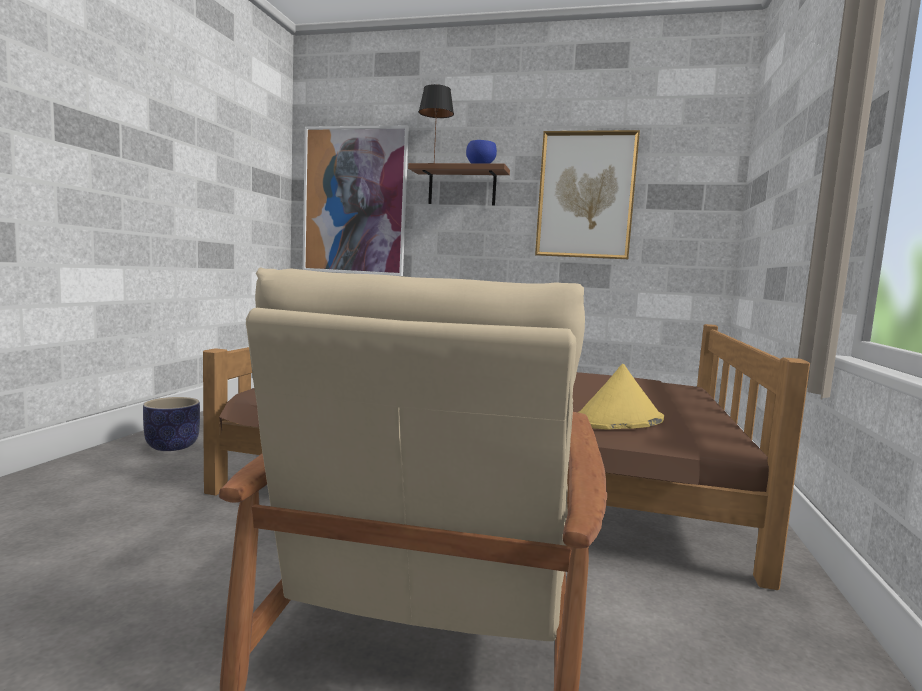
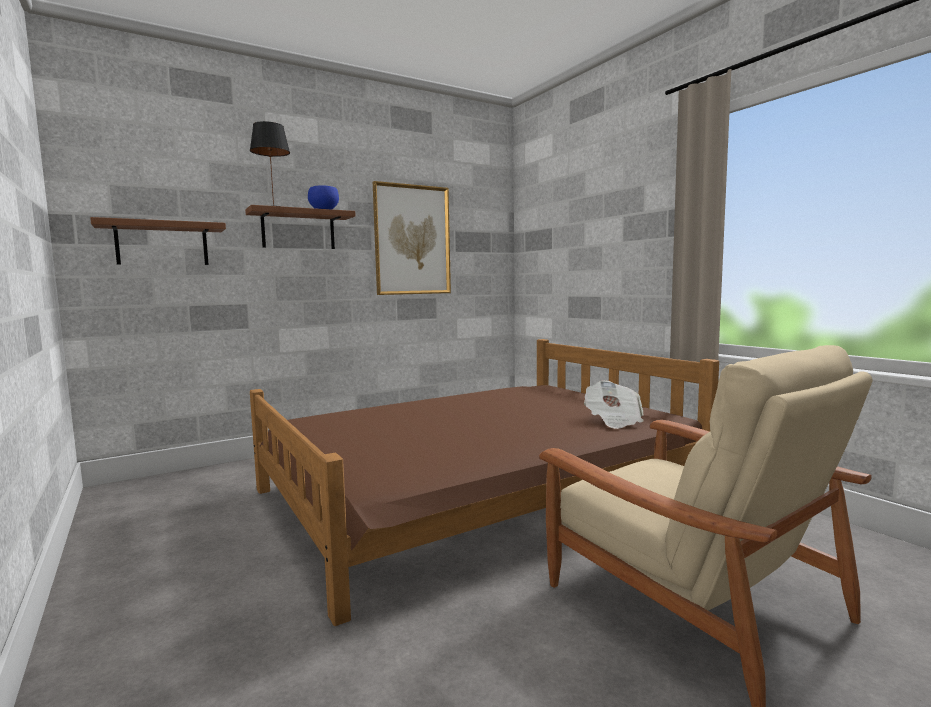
camera: 45 degrees left, 0 degrees up
(173, 446) = (150, 612): planter -> none
(354, 201) = (162, 244): picture -> brown shelf
(618, 421) = (613, 420): yellow hat -> newspaper

